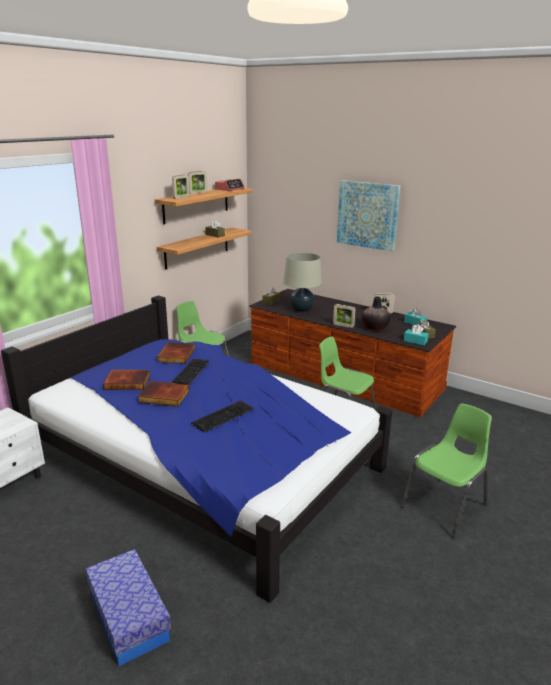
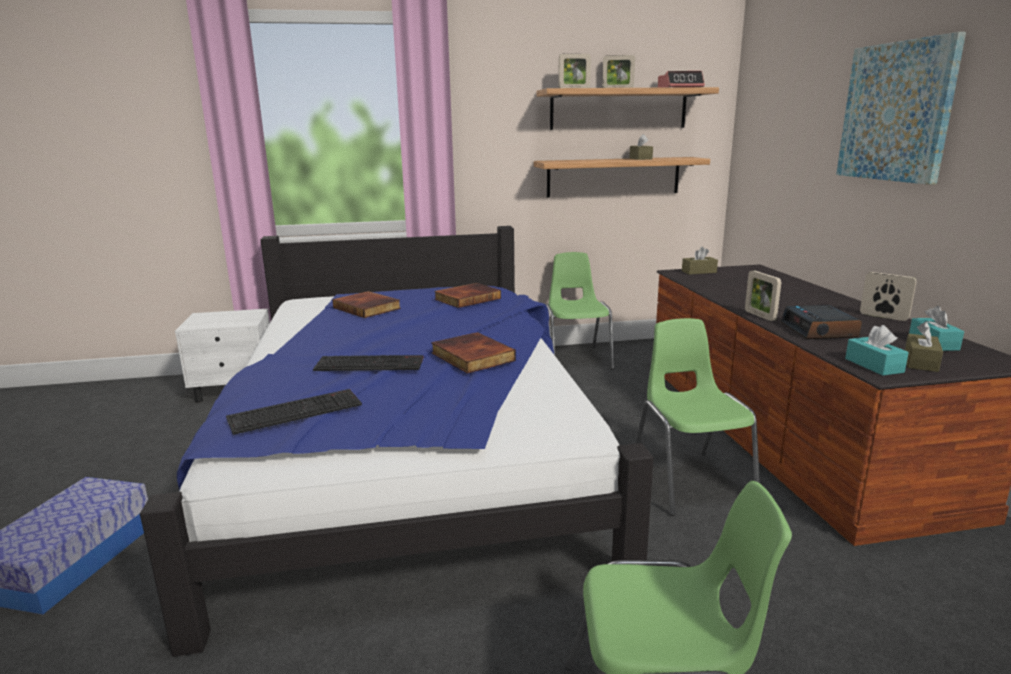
camera: 45 degrees right, 5 degrees down
(163, 396) = (363, 328): book -> book (471, 357)
(190, 371) = (445, 315): keyboard -> keyboard (296, 411)
(301, 309) = (728, 286): beige table lamp -> none
(375, 328) = (819, 330): vase -> alarm clock

